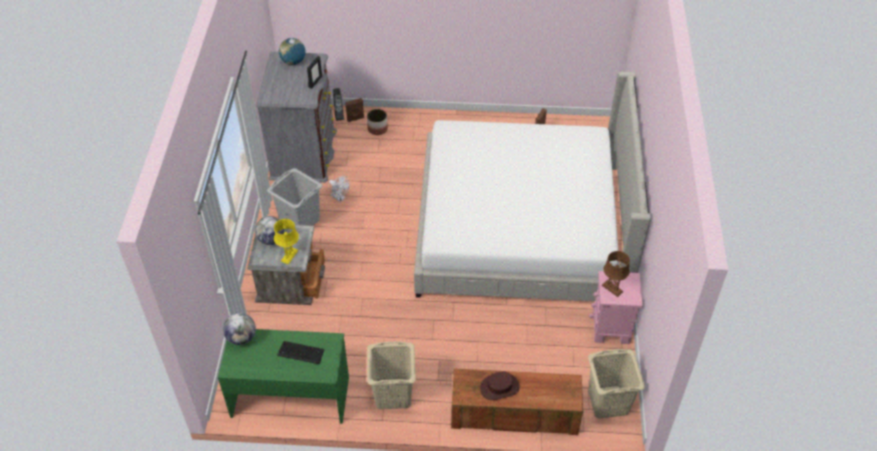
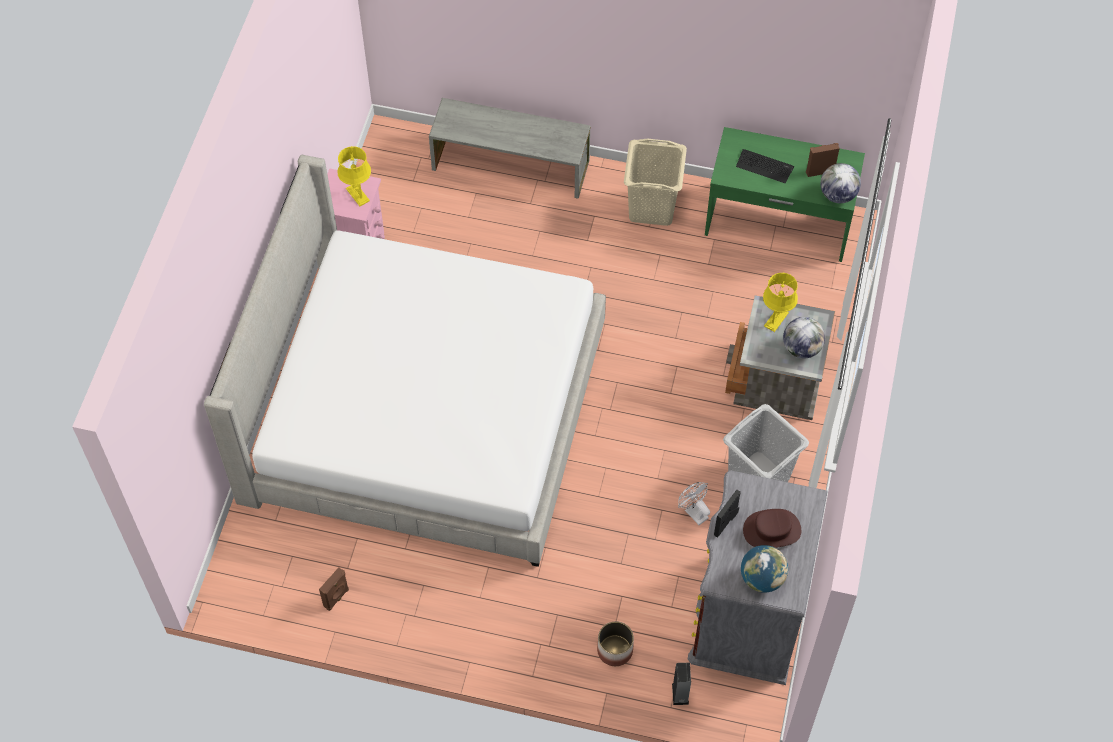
camera: 170 degrees left, 10 degrees up
(355, 119) = (651, 680): brown speaker -> brown speaker (819, 171)
(499, 387) = (530, 135): brown hat -> brown hat (772, 530)
(513, 414) = (512, 164): brown bench -> grey bench
(608, 402) = (396, 161): beige laundry basket -> none
(612, 288) = (357, 194): brown table lamp -> yellow table lamp

